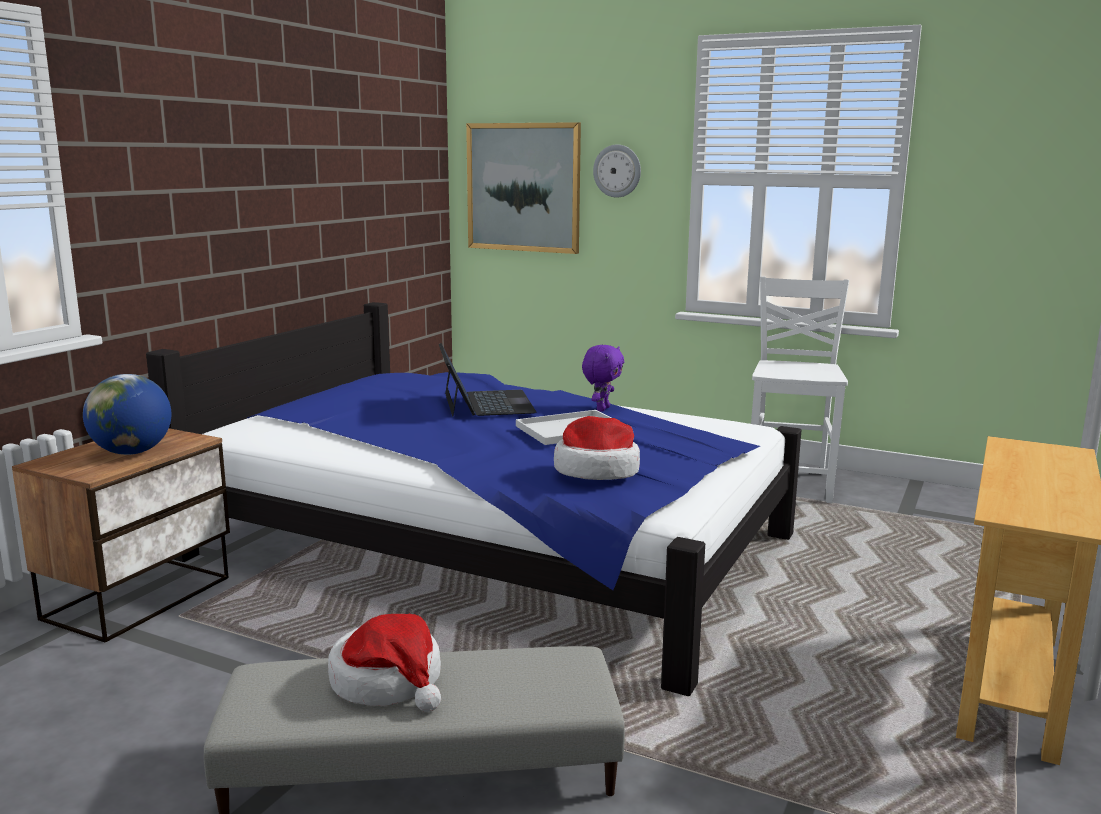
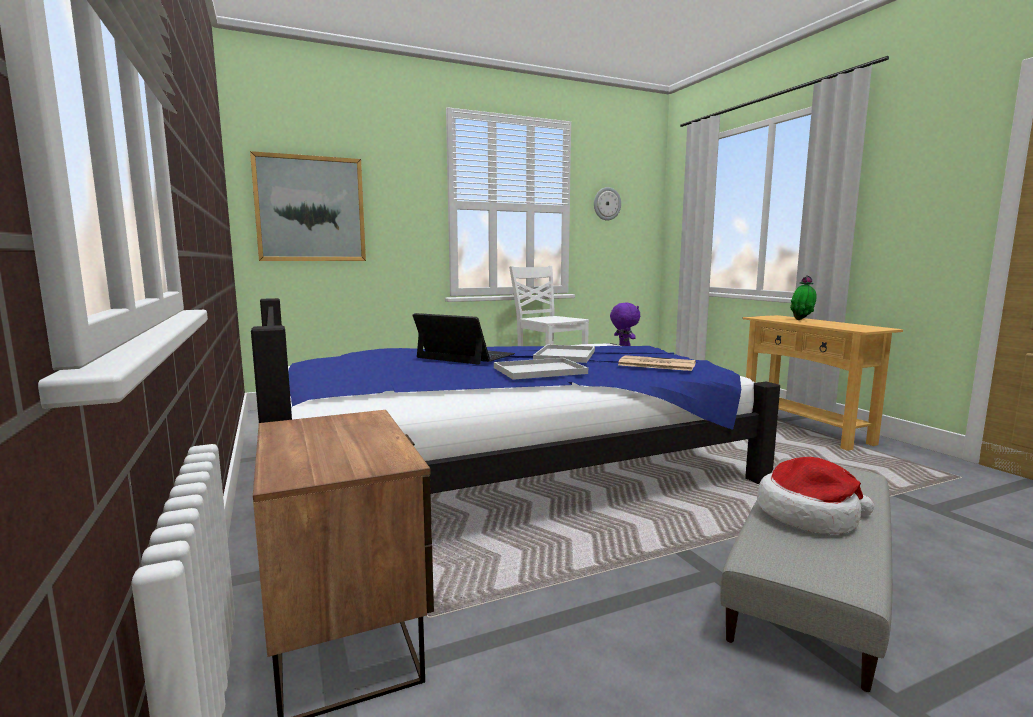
camera: 50 degrees left, 5 degrees down
(132, 452) = (353, 439): globe -> none
(463, 439) = (538, 371): none -> white tray
(597, 470) = (655, 364): hat -> newspaper
(602, 409) = (527, 348): purple plush toy -> purple plush toy (623, 346)
(617, 171) = (393, 198): wall clock -> wall clock (606, 204)
(1048, 469) = (802, 320): none -> potted plant

